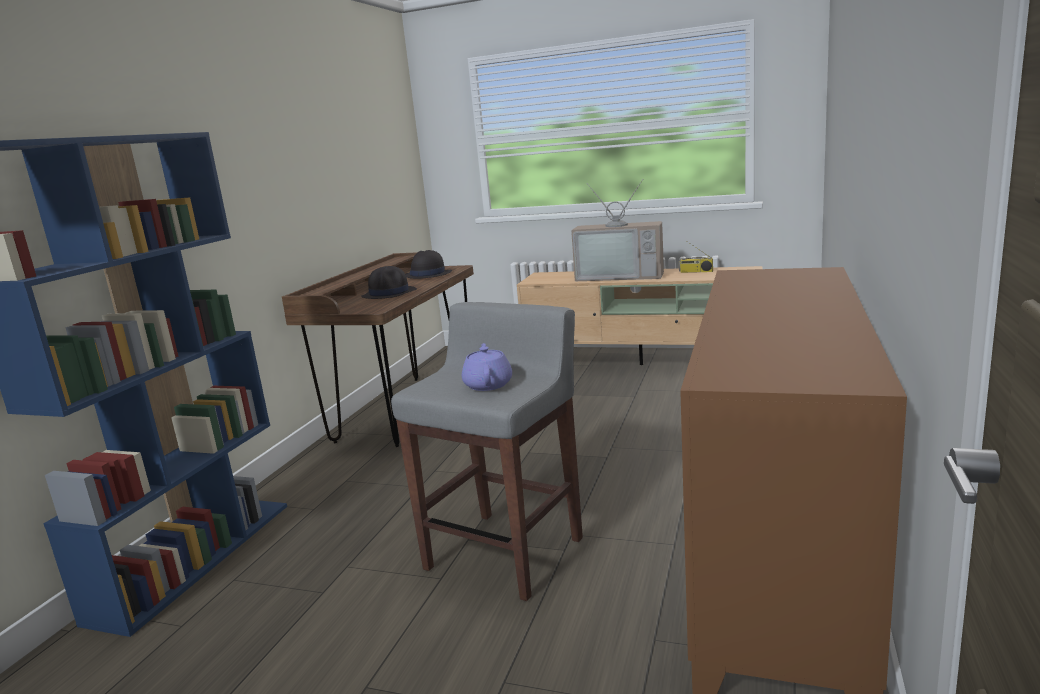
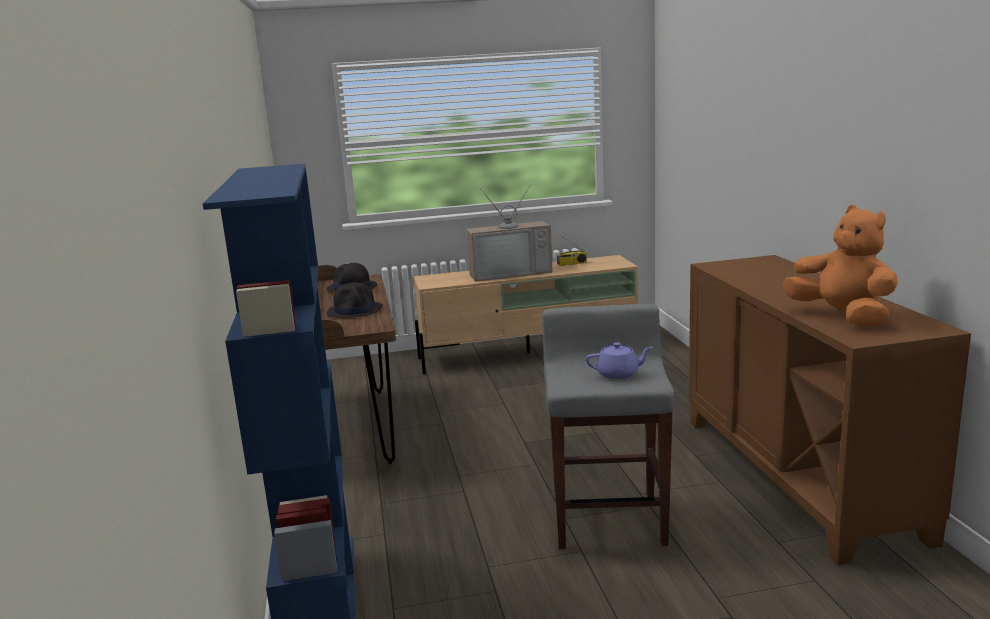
camera: 30 degrees left, 0 degrees up
(488, 384) = (619, 374): purple teapot -> purple teapot turned 120 degrees clockwise
(757, 348) = (842, 317): none -> orange plush toy

